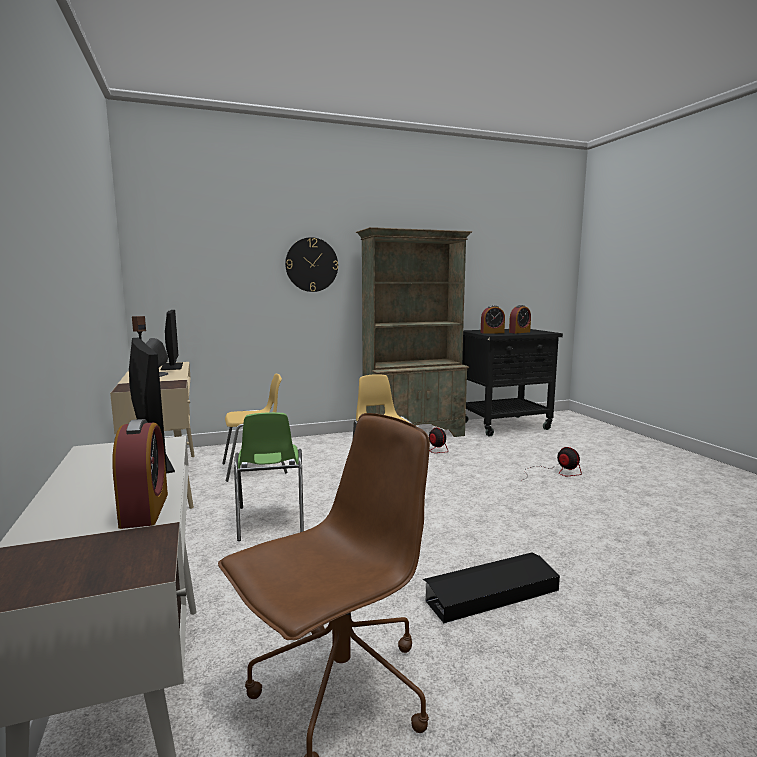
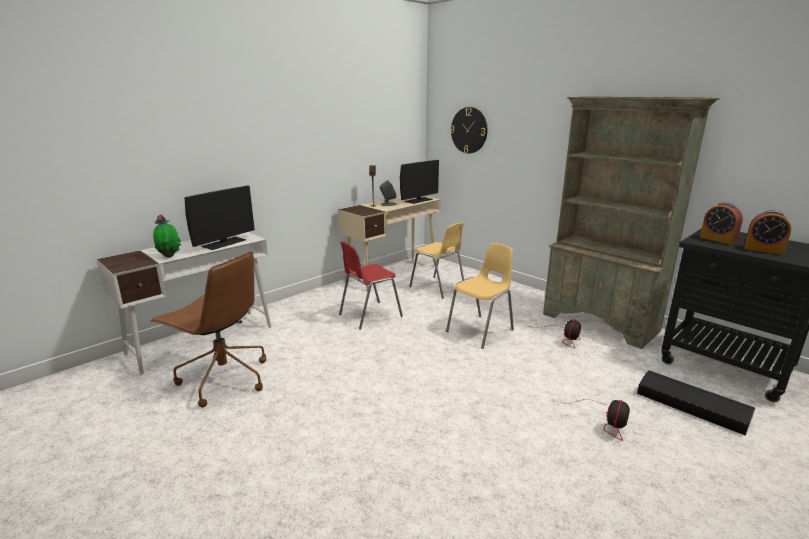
camera: 65 degrees right, 10 degrees up
(144, 510) = (169, 256): alarm clock -> potted plant
(270, 521) = (369, 315): green chair -> red chair
(311, 264) = (545, 130): wall clock -> wall clock (469, 130)
(490, 594) = (329, 411): black storage box -> black storage box (691, 406)

